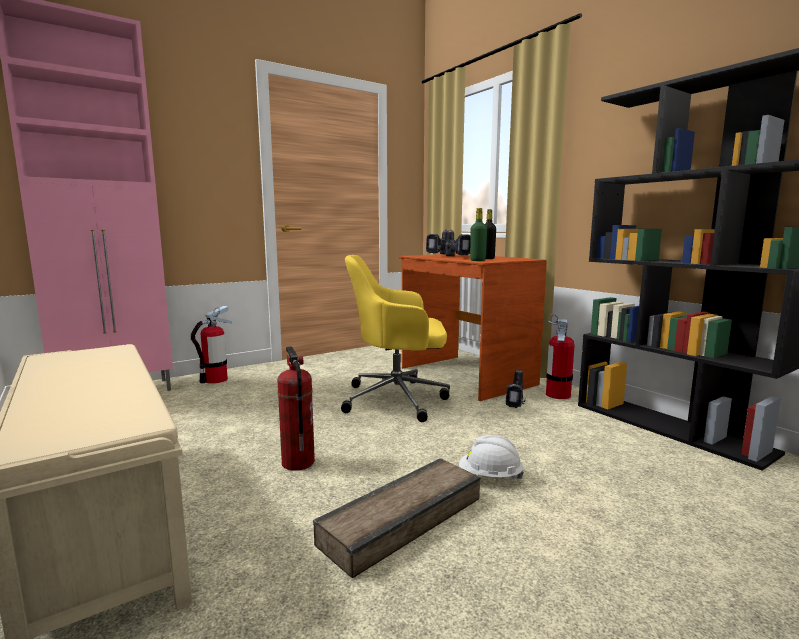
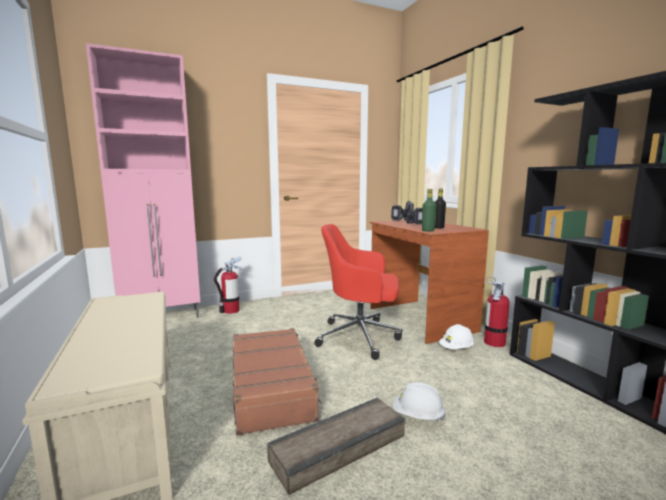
camera: 10 degrees right, 0 degrees up
(297, 463) = (272, 387): fire extinguisher -> brown suitcase
(398, 399) = (361, 337): yellow office chair -> red office chair
(516, 404) = (456, 349): power drill -> white hard hat

